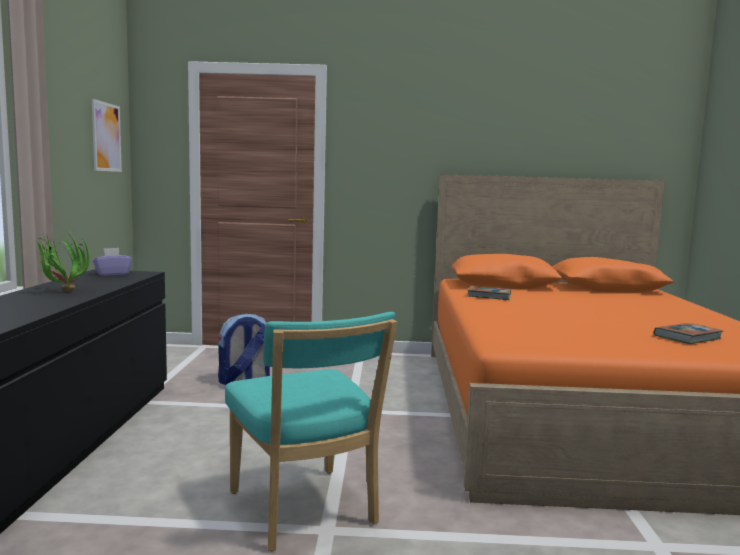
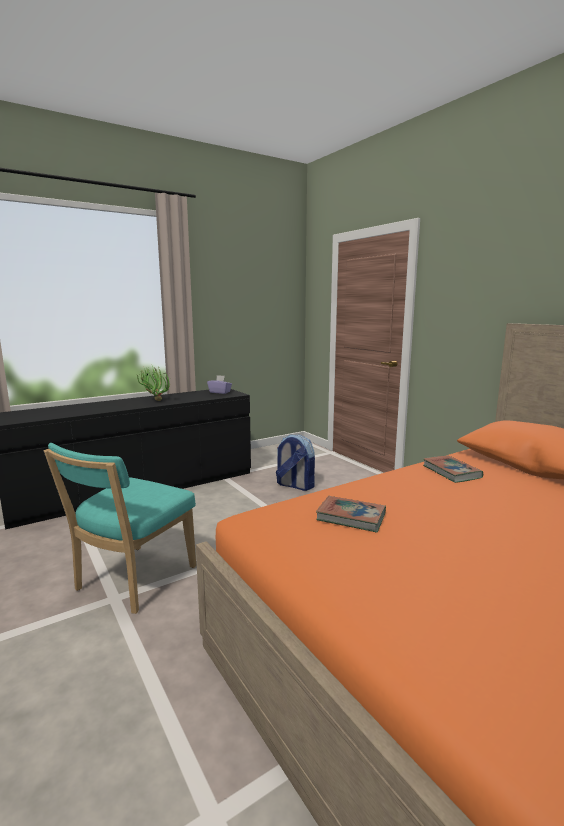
camera: 55 degrees right, 5 degrees up
(106, 137) = (273, 298): picture -> none
(687, 337) = (482, 620): book -> book (351, 517)

